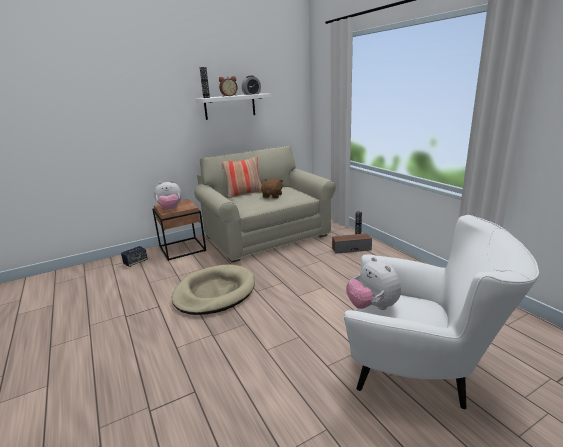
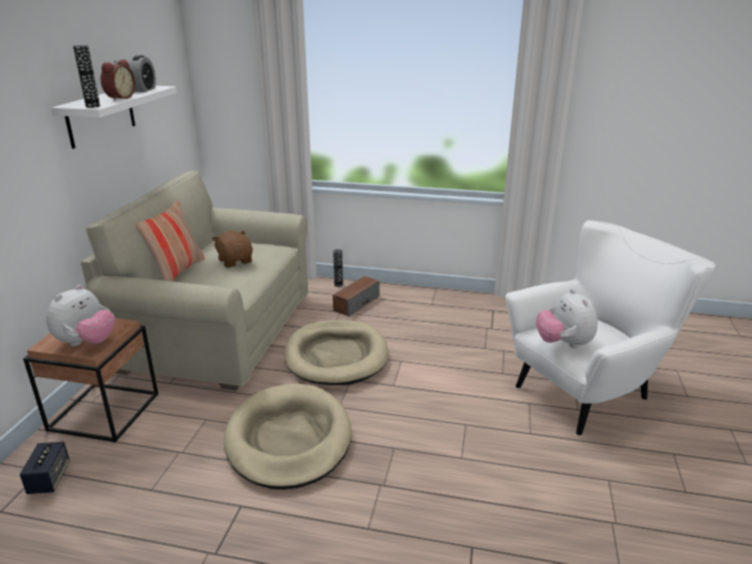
camera: 50 degrees left, 5 degrees up
(295, 269) = (336, 356): none -> beige dog bed
(372, 307) = (563, 344): plush toy -> plush toy turned 60 degrees clockwise

